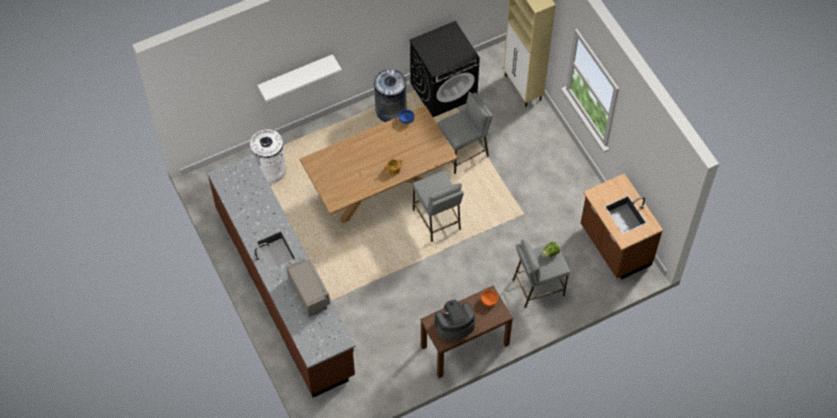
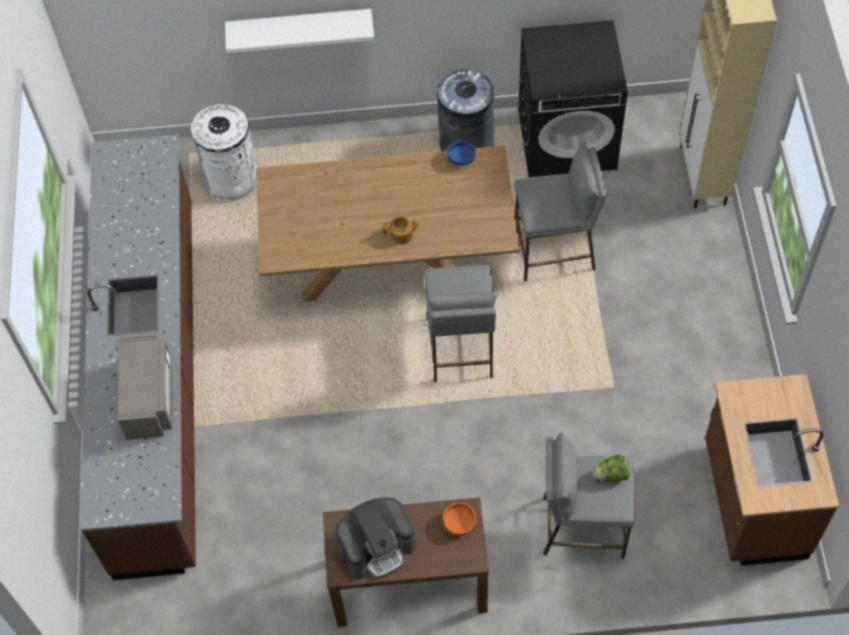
camera: 25 degrees right, 0 degrees up
(454, 325) = (377, 546): coffee machine -> coffee machine turned 150 degrees clockwise

